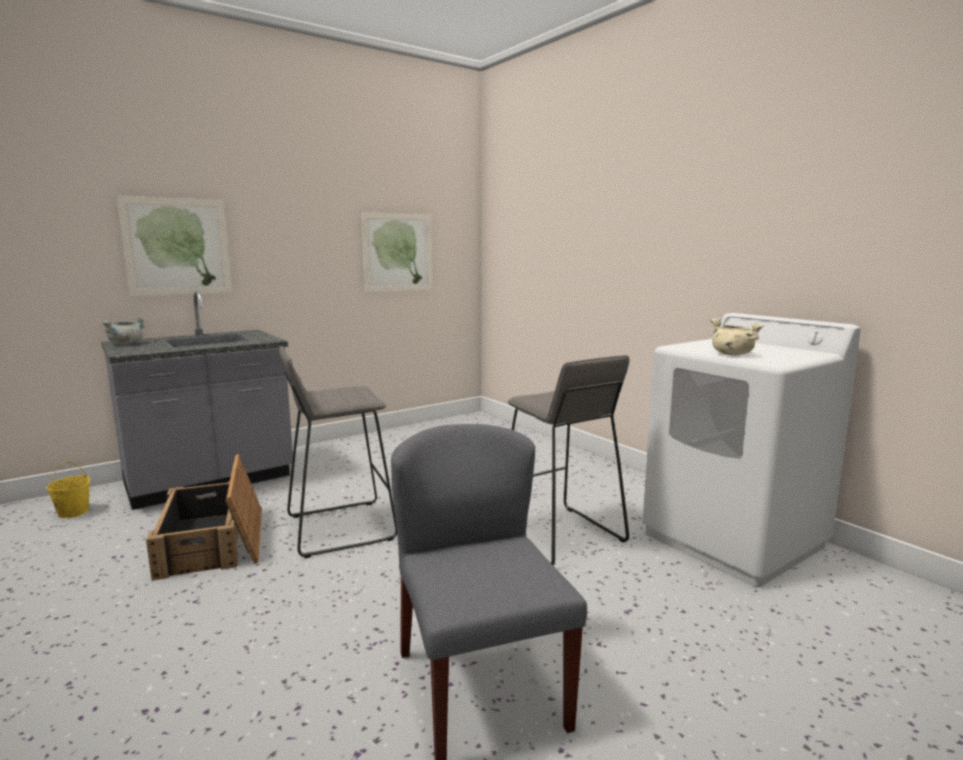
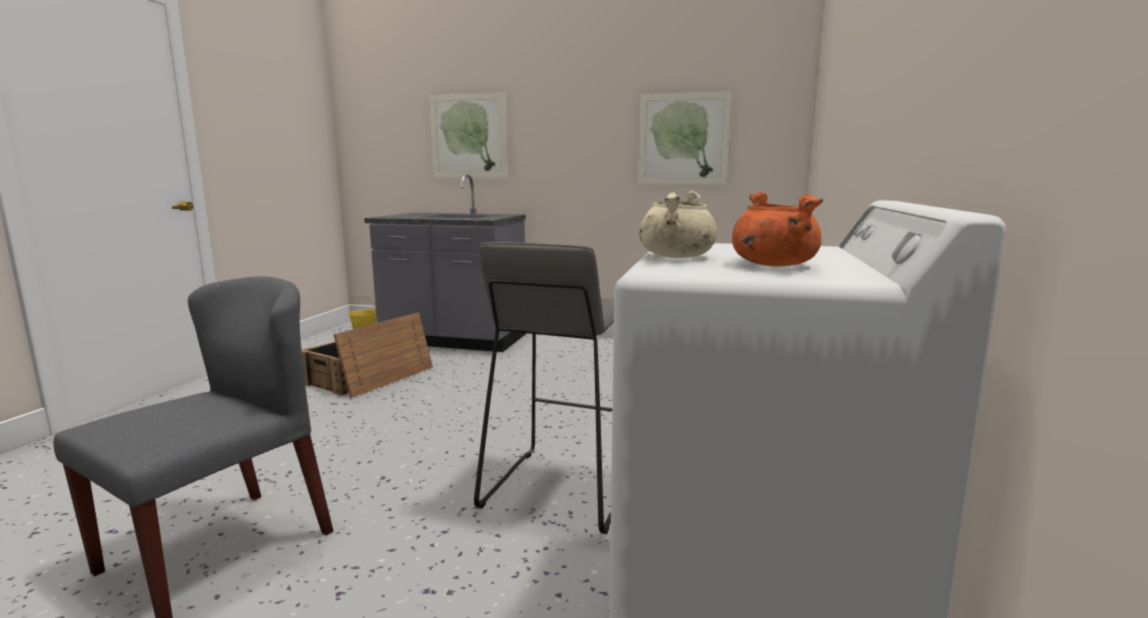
camera: 50 degrees right, 0 degrees up
(126, 344) = (412, 214): grey cooking pot -> none
(340, 527) = (439, 398): grey stool -> none
(774, 352) = (772, 265): none -> orange cooking pot

